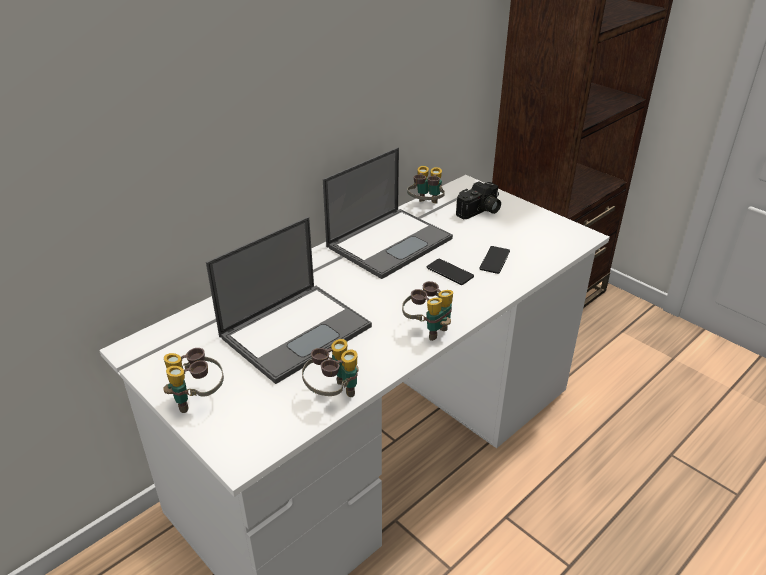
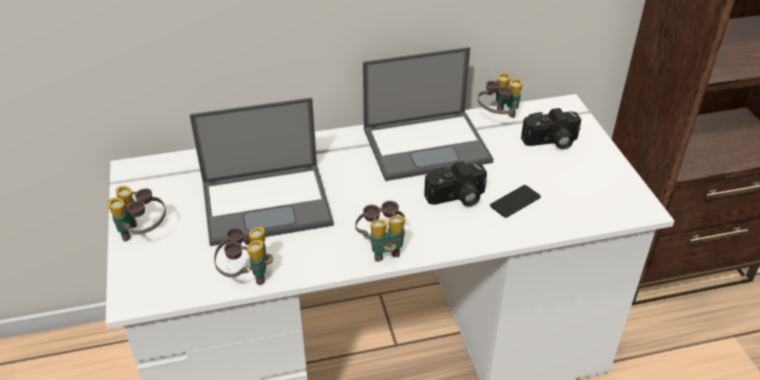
camera: 30 degrees right, 5 degrees up
(450, 272) = (457, 198): phone -> camera

